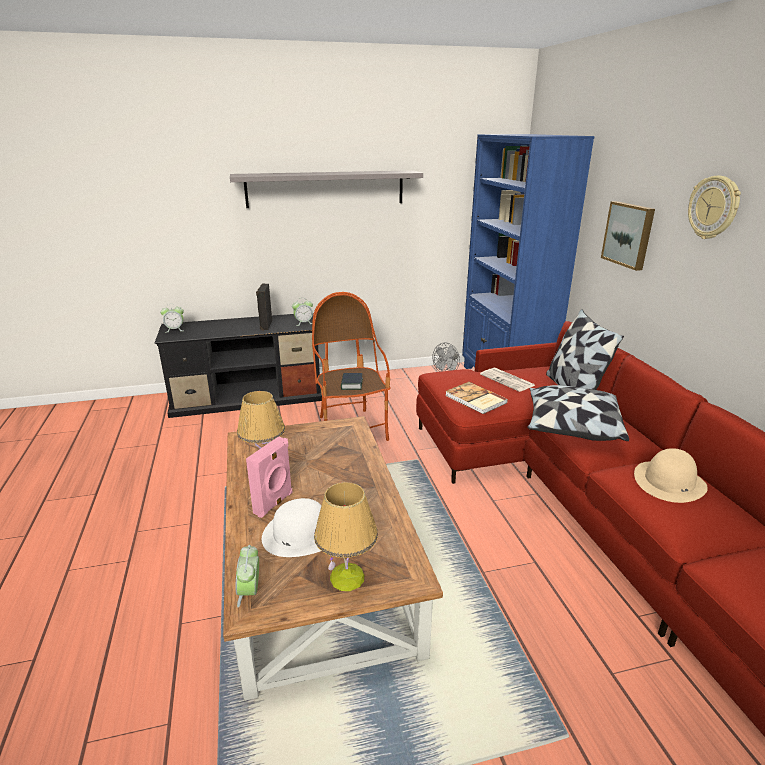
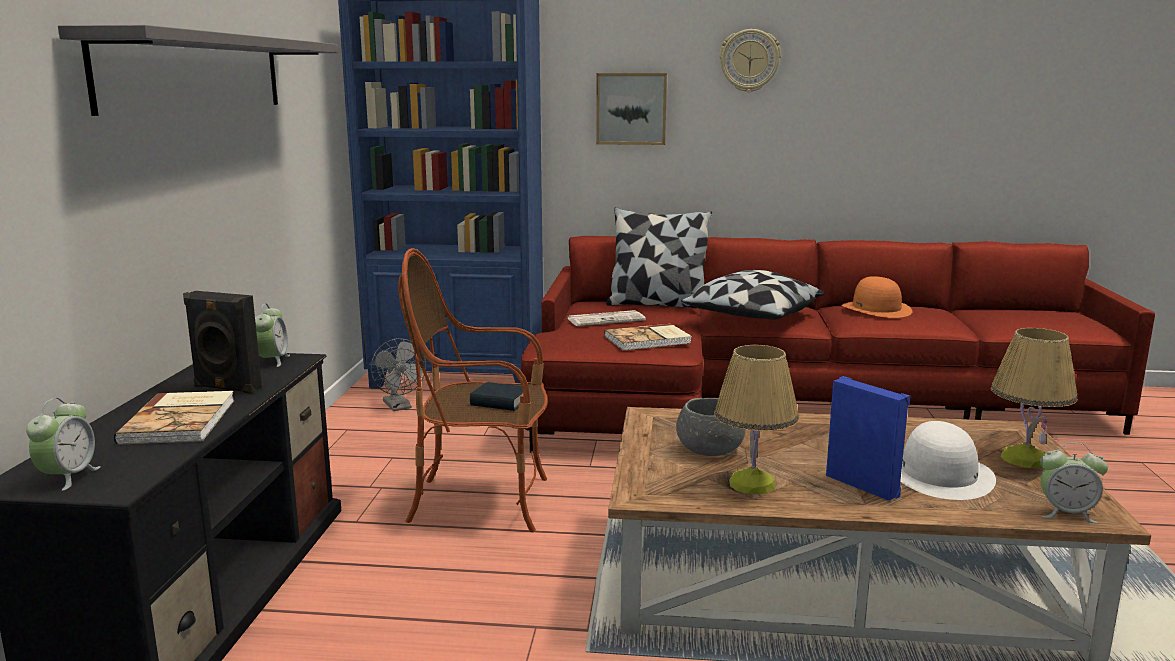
camera: 70 degrees left, 10 degrees down
(228, 329) = (182, 420): none -> book
(274, 503) = (863, 485): pink speaker -> blue speaker
(310, 448) = (710, 449): none -> grey bowl
(669, 482) = (876, 309): beige hat -> orange hat

